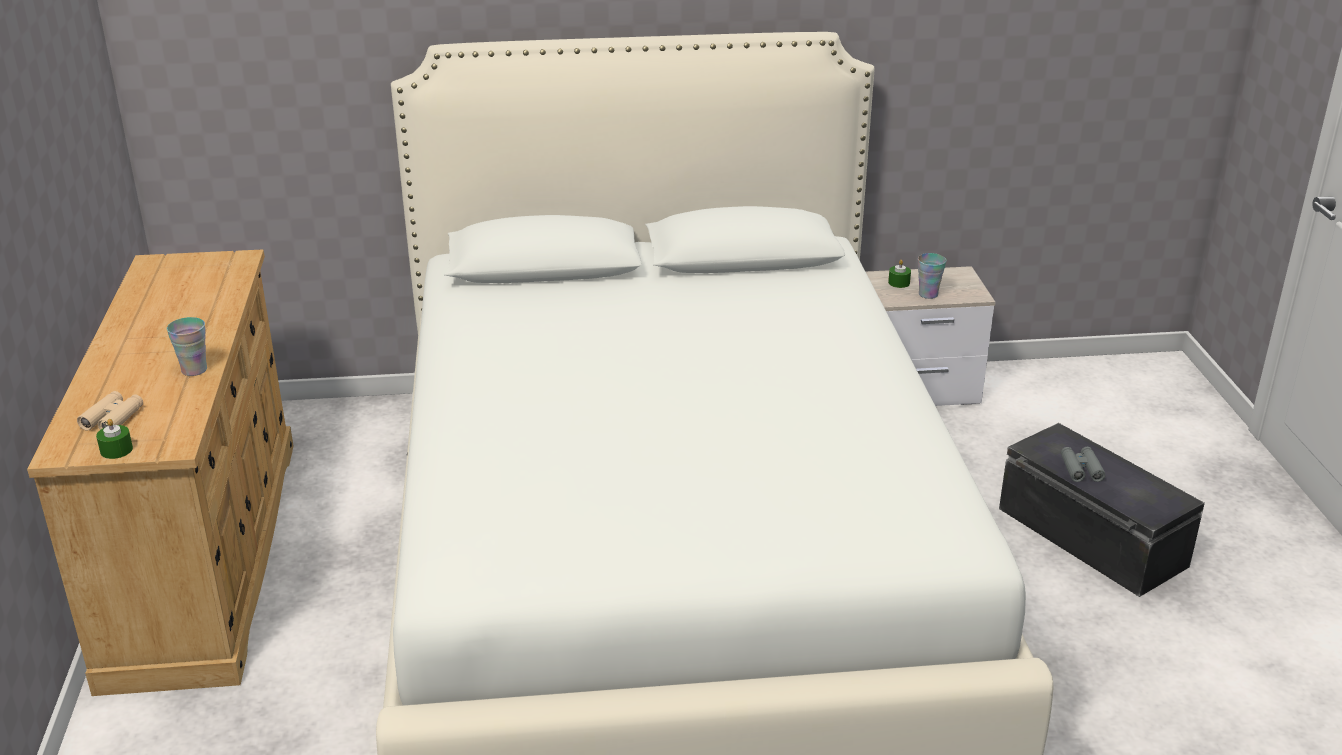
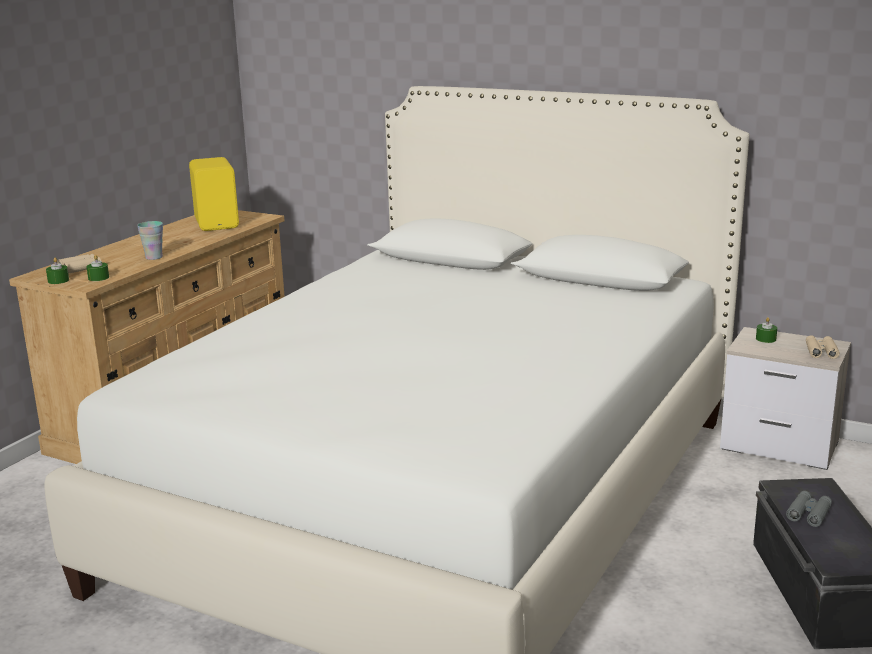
camera: 35 degrees right, 10 degrees down
(171, 428) = (98, 278): none -> green candle
(190, 285) = (218, 223): none -> yellow speaker
(928, 294) = (781, 351): cup -> none
(961, 286) = (821, 351): none -> beige binoculars

